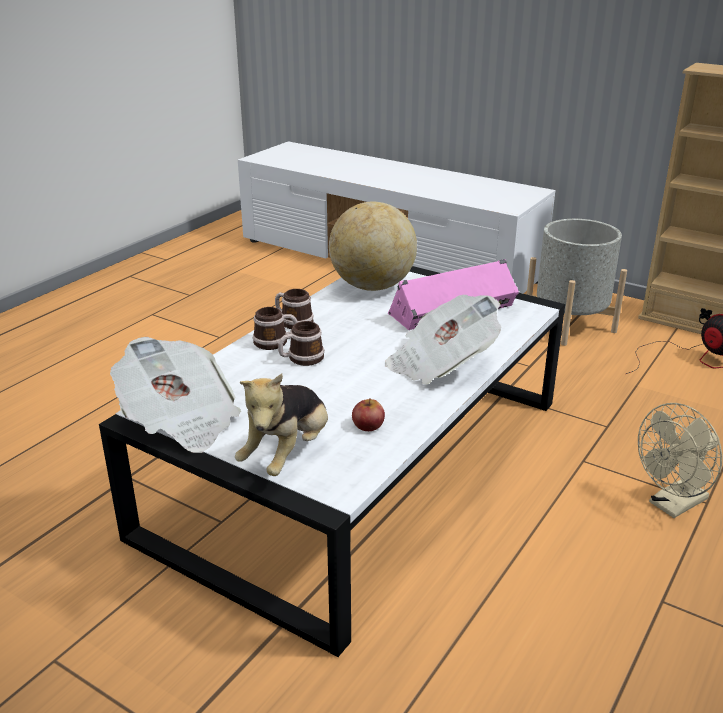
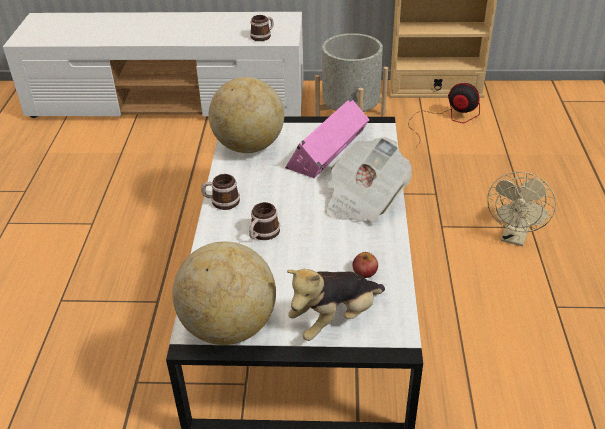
camera: 30 degrees left, 10 degrees up
(180, 421) = (229, 327): newspaper -> globe
(275, 342) = (227, 226): mug -> mug (263, 36)
(288, 453) = (335, 319): plush toy -> plush toy turned 60 degrees clockwise

